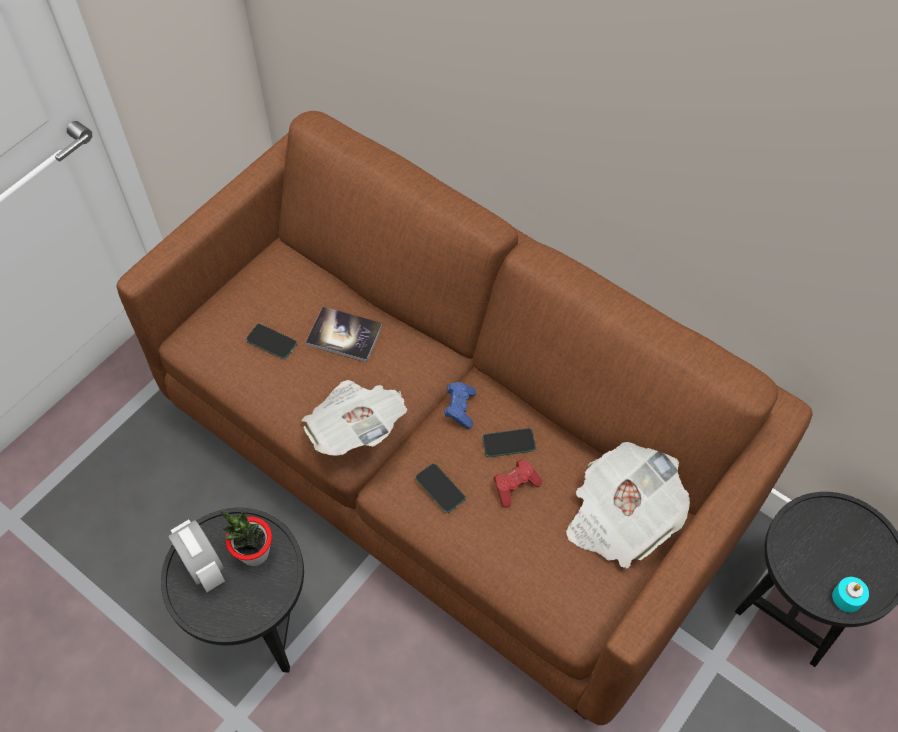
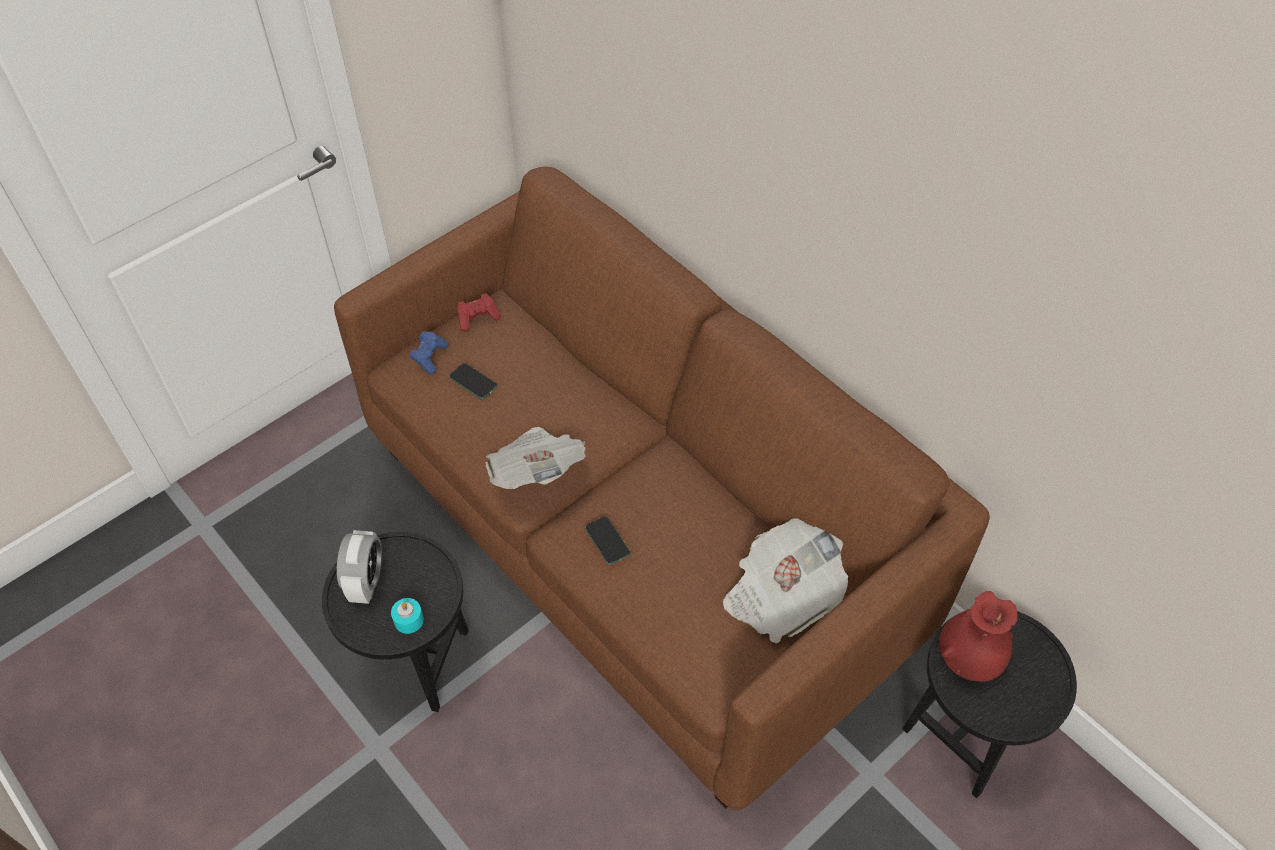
camera: 10 degrees right, 5 degrees down
(204, 567) = (366, 582): alarm clock -> alarm clock turned 150 degrees counterclockwise
(254, 553) = (417, 576): potted plant -> none
(344, 335) = (544, 385): book -> none
(460, 408) = (643, 470): blue game controller -> blue game controller (429, 357)
(509, 443) = (684, 509): phone -> none
(515, 486) = (682, 550): red game controller -> red game controller (478, 318)
(804, 548) = (968, 659): none -> red vase
(847, 597) = (1003, 714): turquoise candle -> turquoise candle (408, 620)

